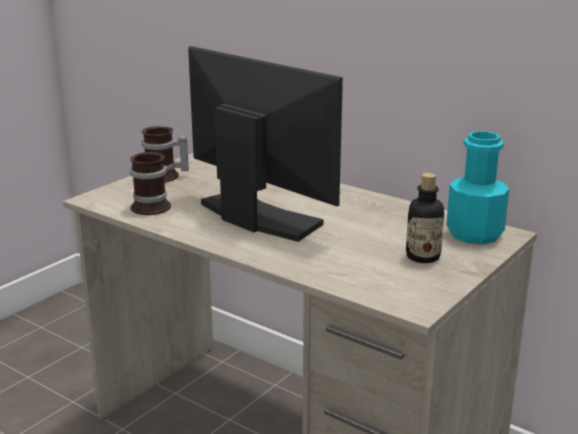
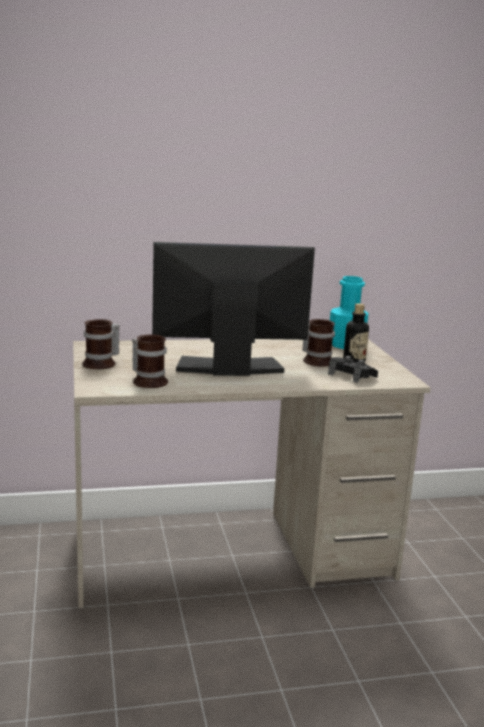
camera: 50 degrees left, 5 degrees down
(364, 273) = (351, 375): none -> black game controller
(378, 241) = (317, 360): none -> mug

